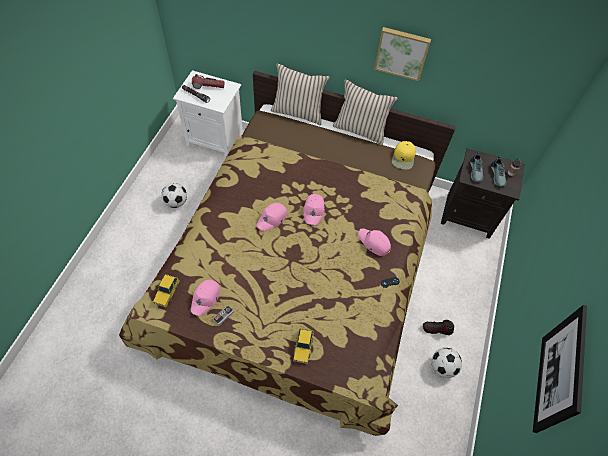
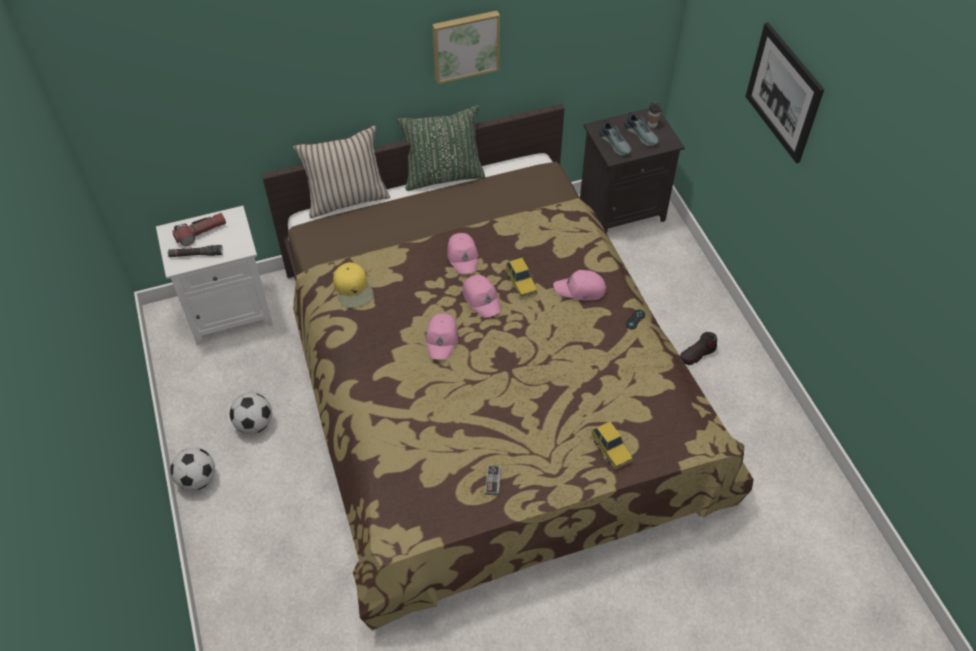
camera: 35 degrees left, 5 degrees down
(166, 292) = (400, 506): toy car -> toy car (521, 282)
(206, 298) = (453, 478): pink cap -> pink cap (463, 256)
(360, 130) = (443, 175): beige pillow -> green pillow
(403, 158) = (523, 178): yellow cap -> yellow cap (353, 289)
(442, 367) = (737, 388): football -> football (198, 479)
(561, 371) = (901, 257): picture -> picture (783, 92)

